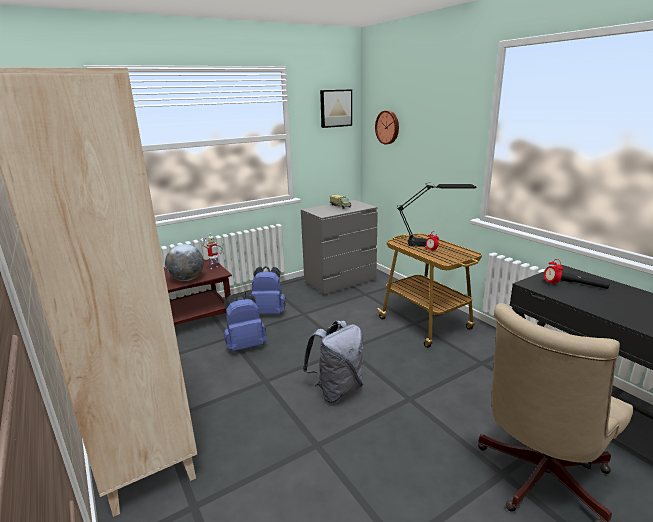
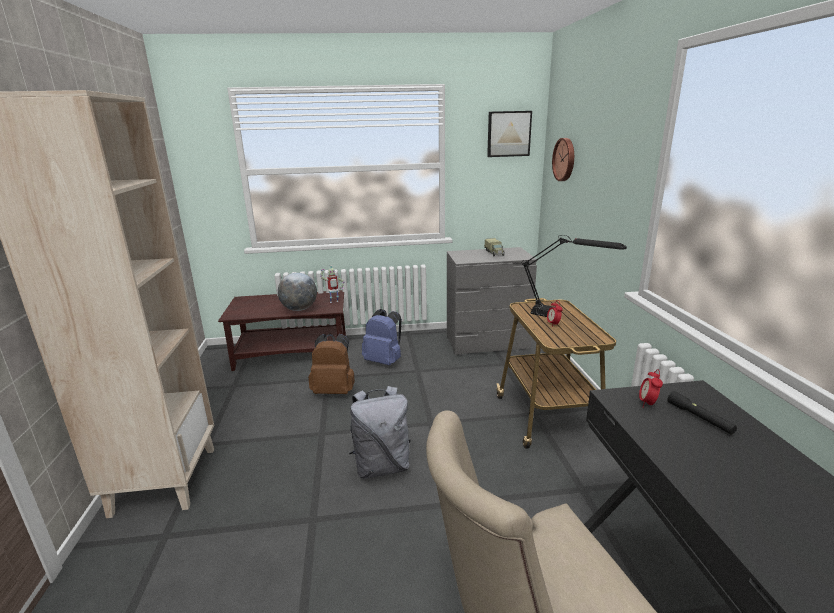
camera: 25 degrees right, 0 degrees up
(246, 345) = (334, 391): blue backpack -> brown backpack

